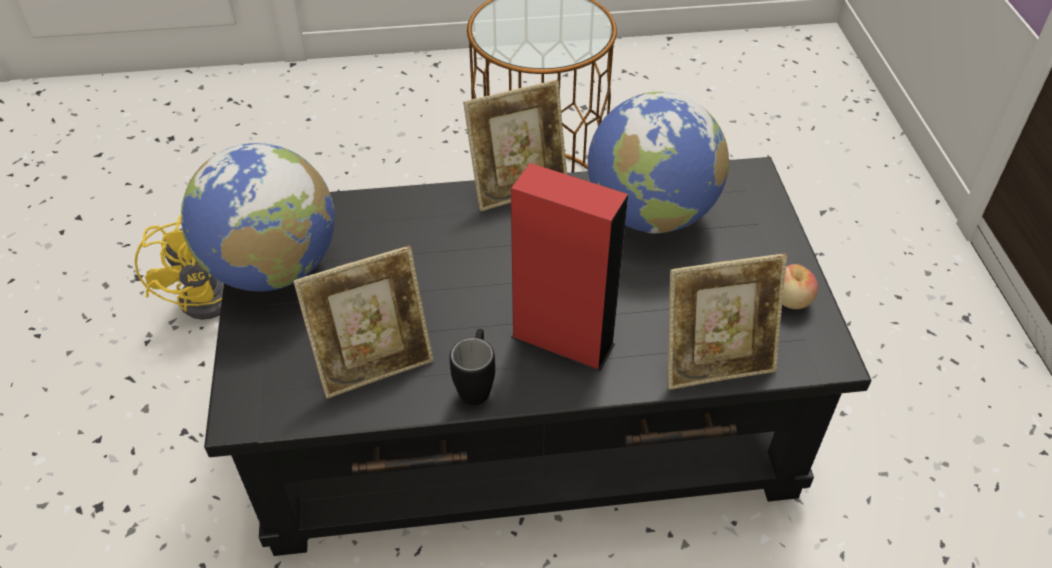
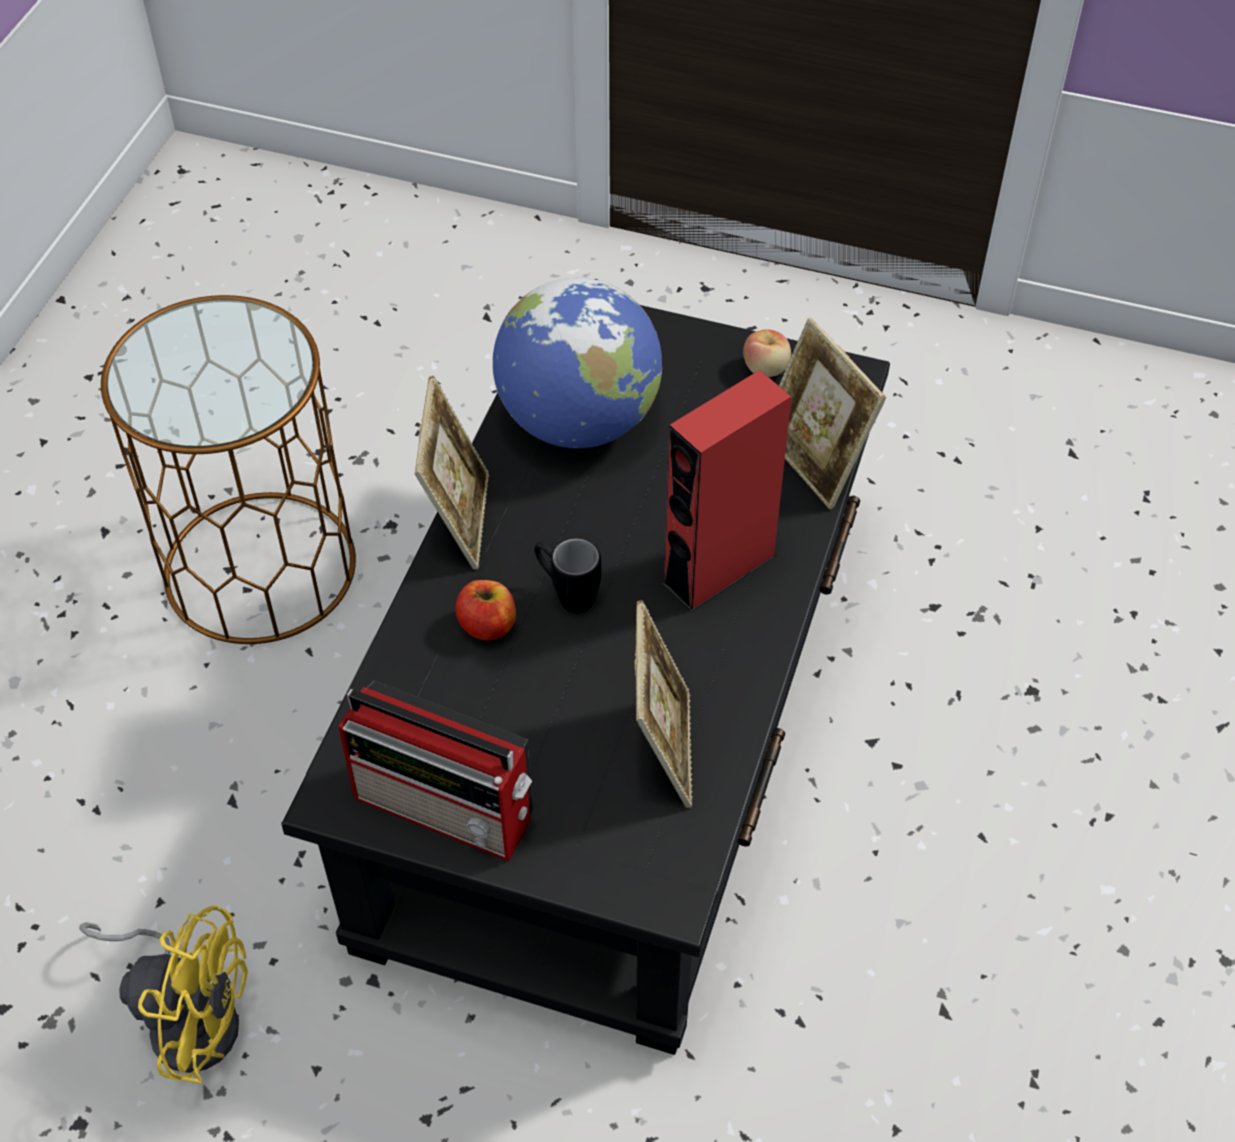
camera: 65 degrees left, 5 degrees up
(273, 269) = (448, 809): globe -> radio
(435, 234) = (487, 625): none -> apple
(476, 384) = (740, 665): black mug -> black mug (567, 594)
(716, 363) = (814, 461): picture frame -> picture frame turned 135 degrees clockwise

